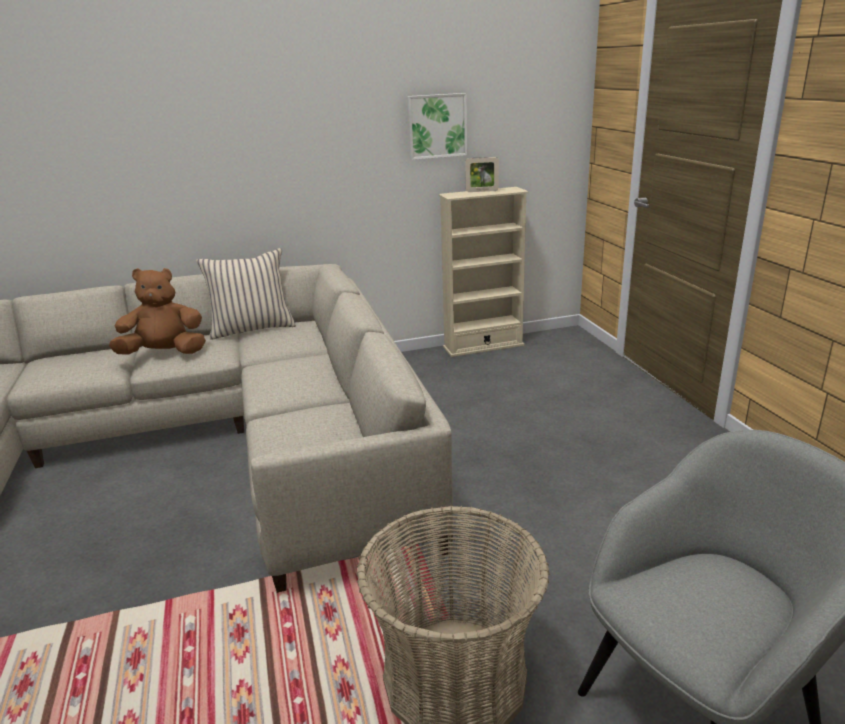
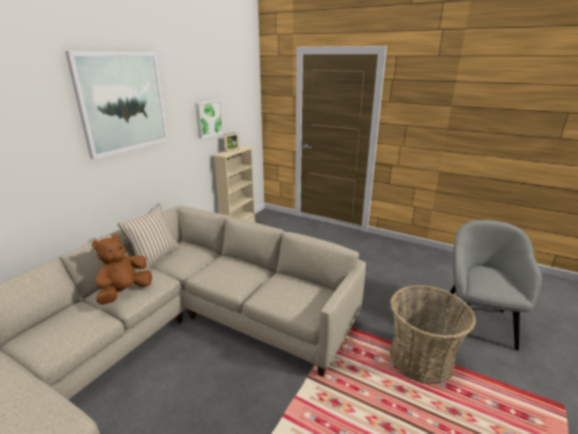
camera: 45 degrees left, 0 degrees up
(259, 86) = (123, 102): none -> picture

